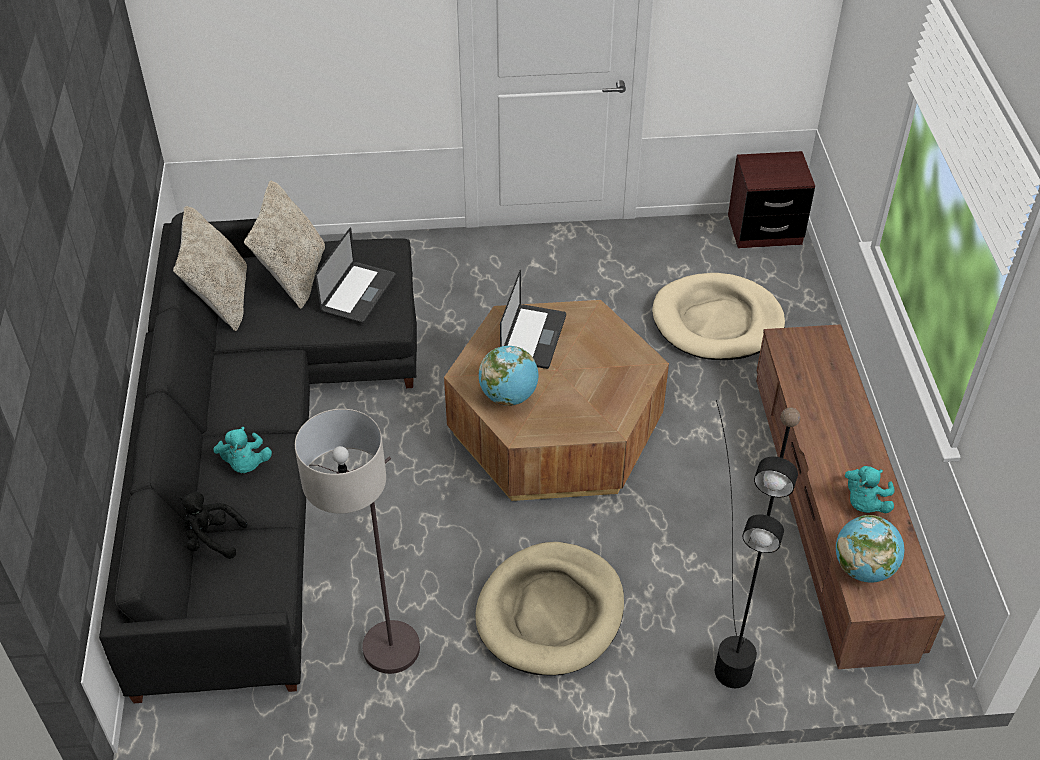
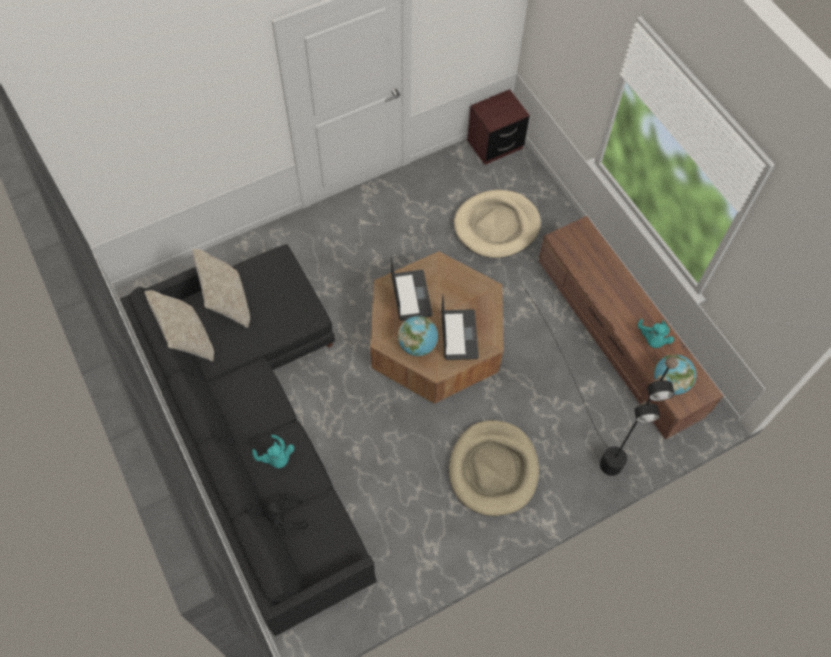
camera: 25 degrees left, 15 degrees up
(358, 294) = (280, 302): laptop -> laptop (459, 335)
(379, 660) = (410, 542): grey floor lamp -> none

